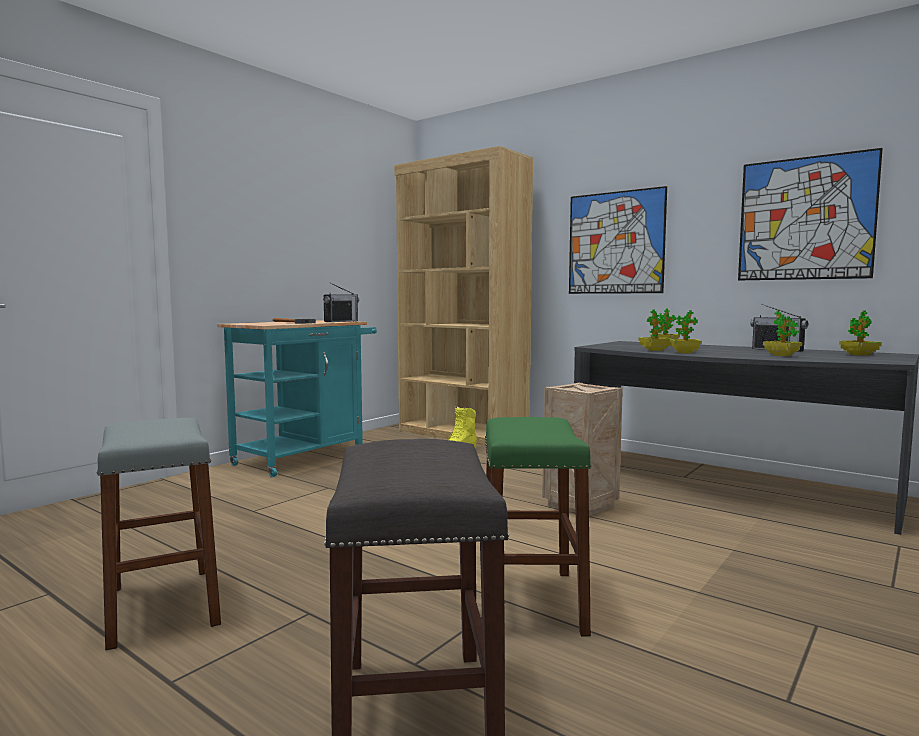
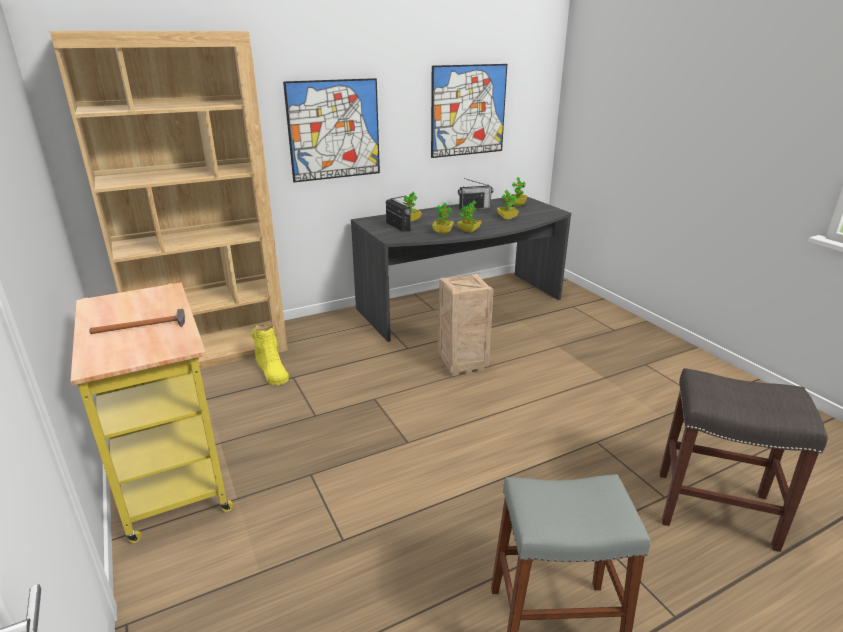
camera: 65 degrees left, 20 degrees up
(306, 457) = (171, 471): turquoise cart -> yellow cart
(341, 321) = (163, 295): radio -> radio (398, 226)
(531, 601) = (600, 433): green stool -> none

